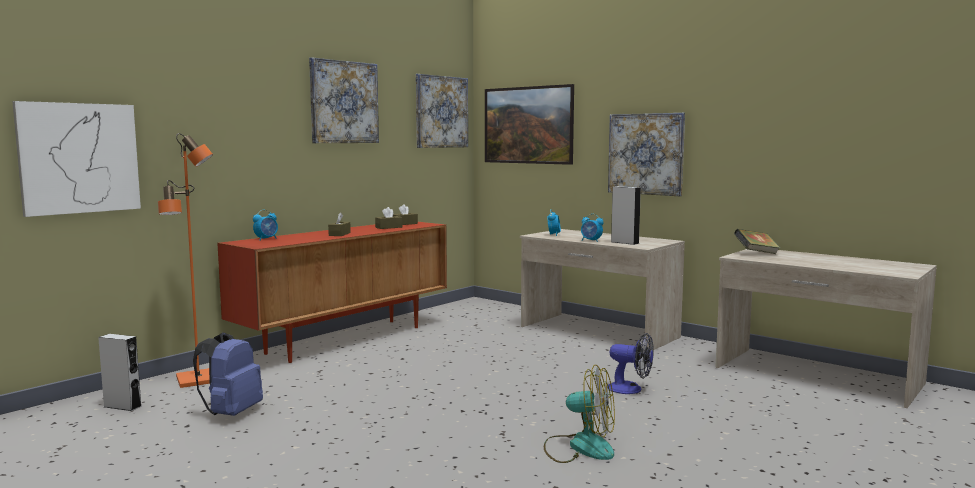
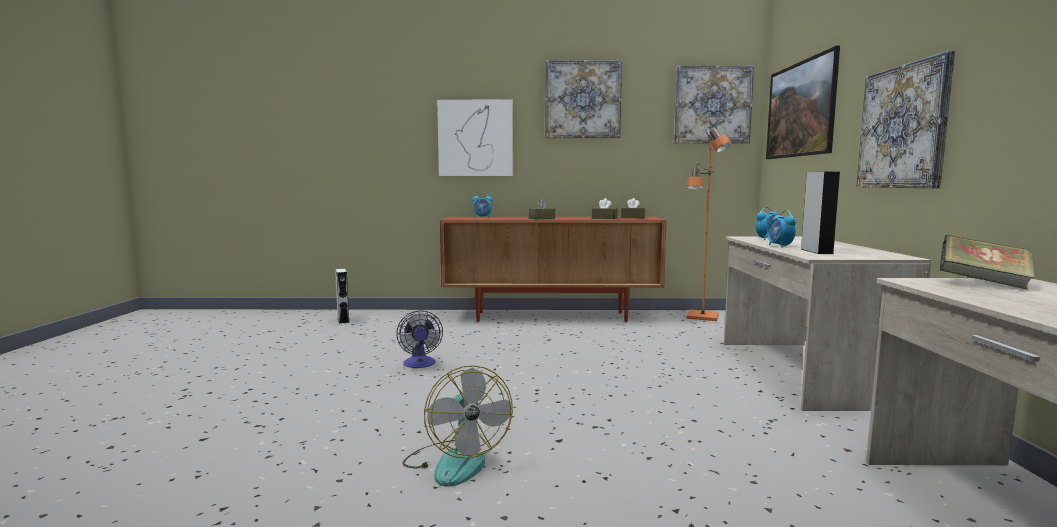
camera: 50 degrees right, 0 degrees up
(79, 158) = (353, 147): picture -> picture (475, 138)
(198, 379) = (409, 317): orange floor lamp -> orange floor lamp (702, 316)
(231, 413) = (365, 340): blue backpack -> none
(631, 389) = (667, 437): fan -> fan (420, 364)

